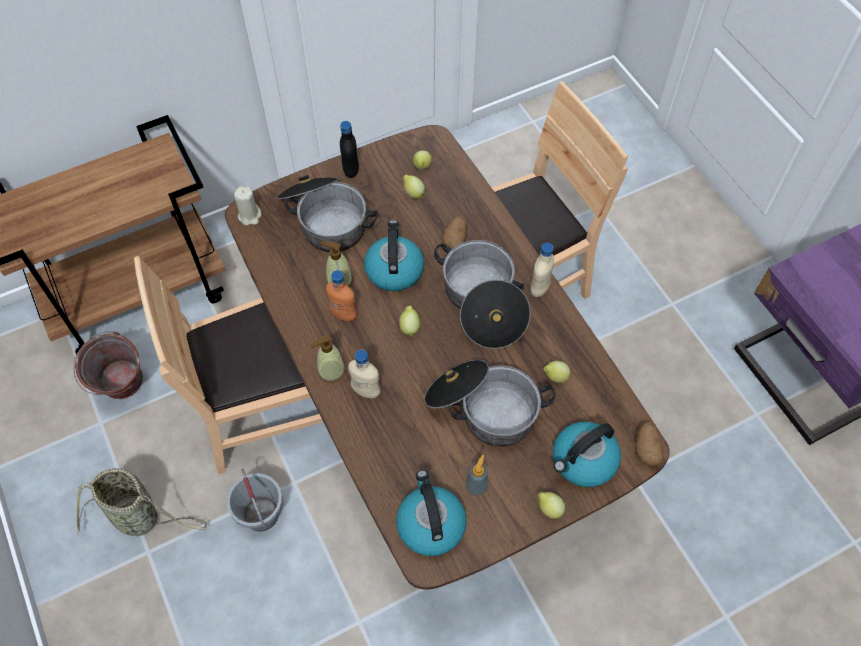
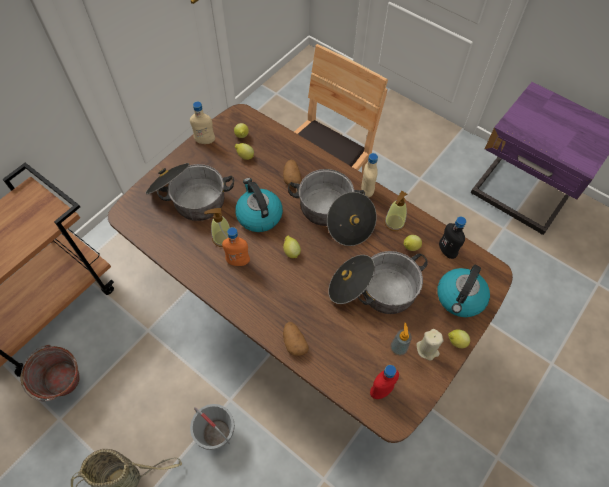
camera: 25 degrees left, 0 degrees up
(250, 216) = (129, 215): beige candle -> beige candle (427, 349)
(270, 407) = (187, 352): brown chair -> none
(331, 371) = (250, 307): soap dispenser -> soap dispenser (394, 223)
(351, 170) = (191, 155): black bottle -> black bottle (447, 251)
(366, 391) = (283, 311): beige bottle -> beige bottle (205, 141)
(430, 524) = (381, 390): kettle -> red bottle
(646, 448) = (495, 272): potato -> potato (294, 342)

